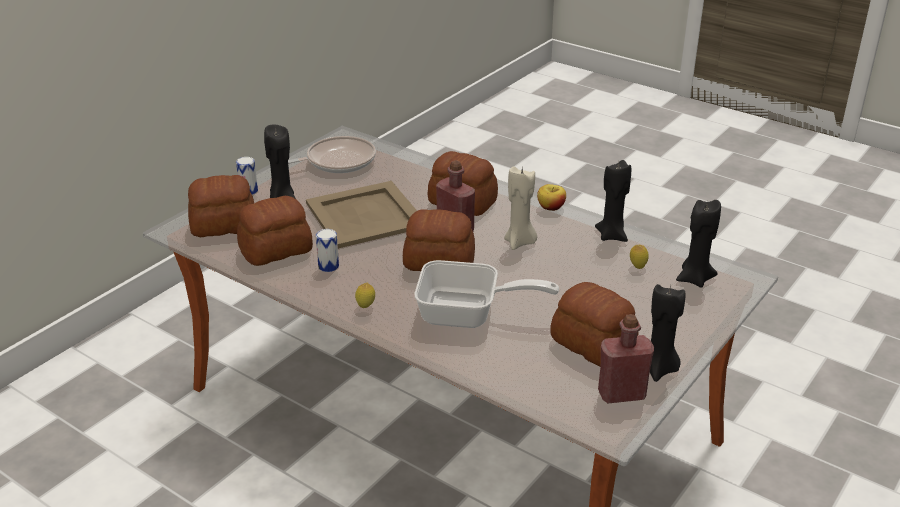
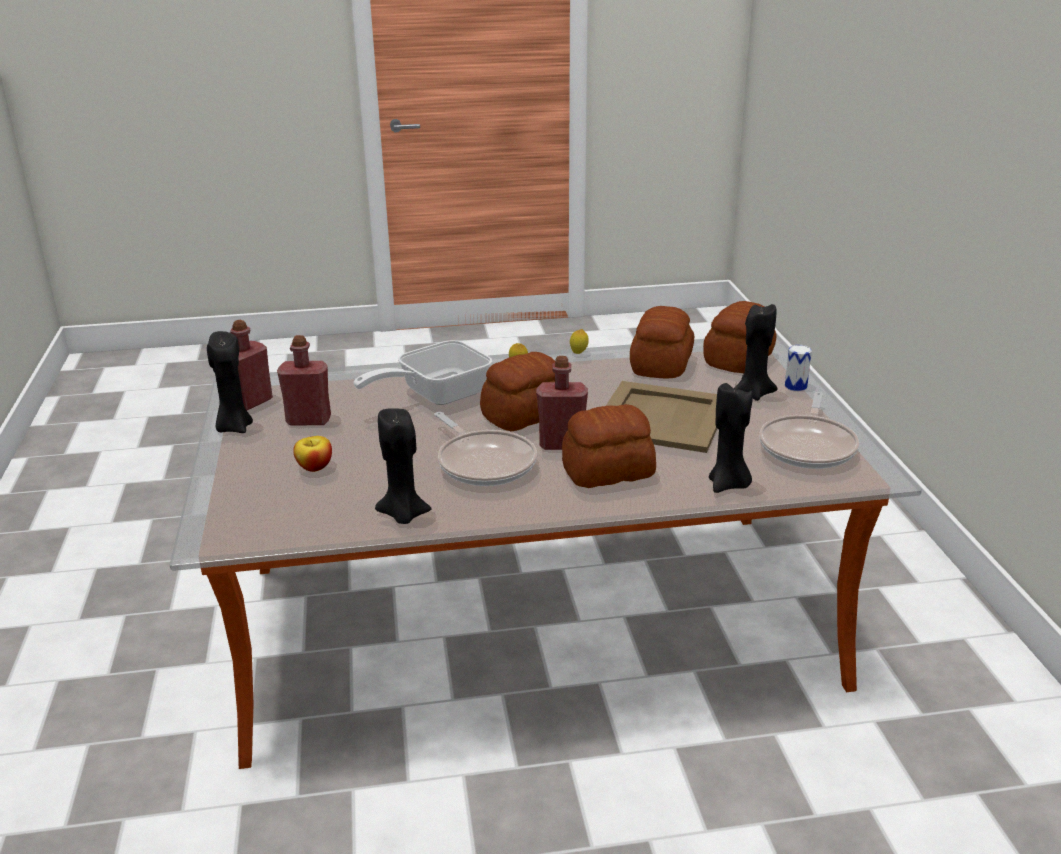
camera: 135 degrees right, 5 degrees down
(328, 266) = (599, 374): can -> none
(520, 242) = (484, 463): beige candle -> frying pan
(551, 207) = (512, 513): apple -> apple (315, 467)
(593, 344) = (308, 420): bread -> red bottle
(637, 267) = (338, 496): lemon -> lemon (579, 353)
(694, 279) = (265, 512): black candle -> black candle (728, 485)

